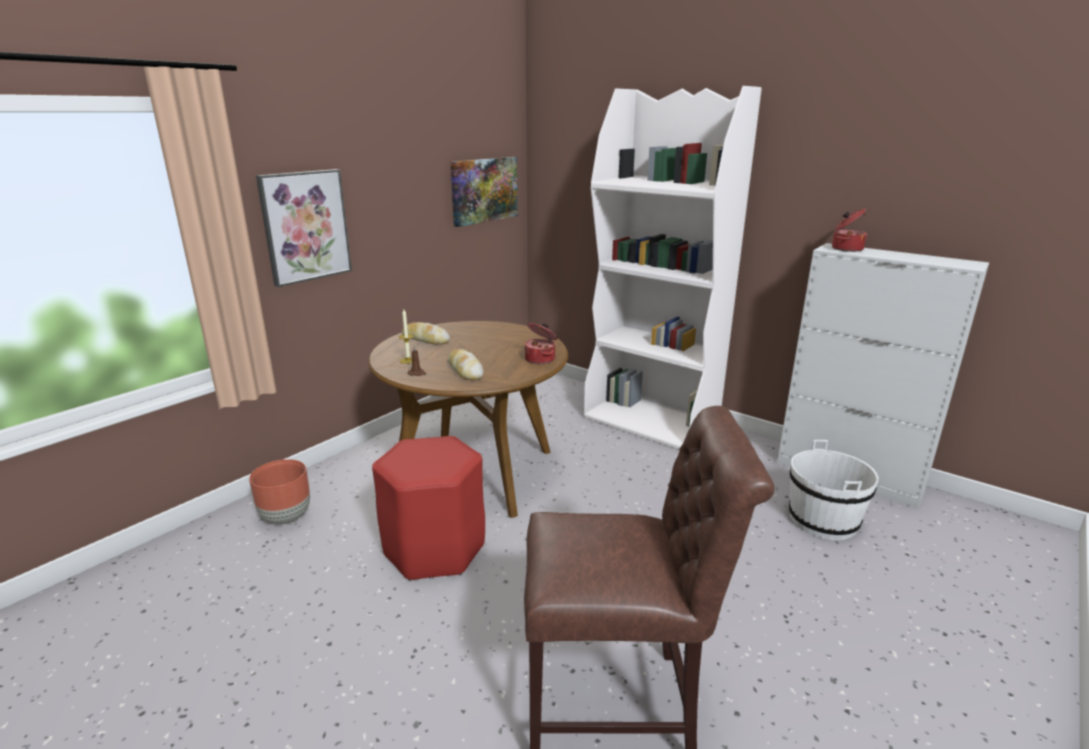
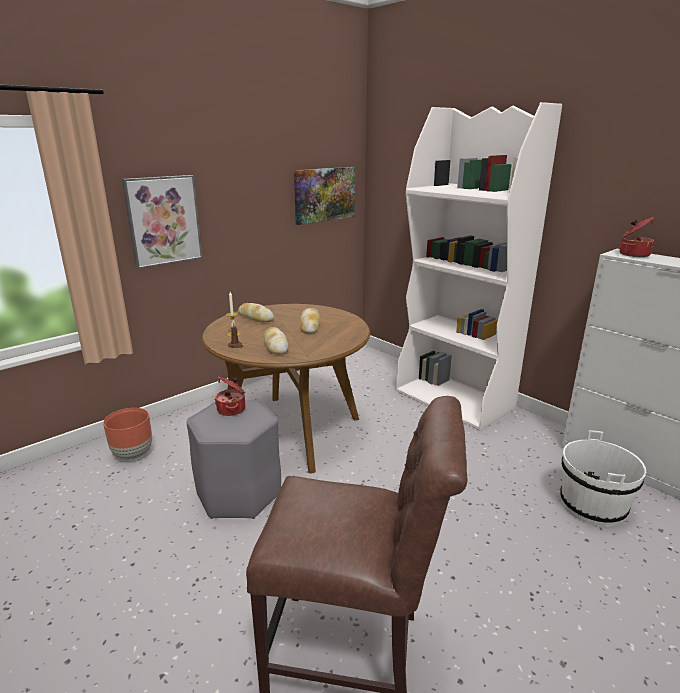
camera: 10 degrees right, 0 degrees up
(434, 549) = (238, 494): red stool -> grey stool
(495, 345) = (310, 325): none -> bread
(541, 359) = (343, 340): cooking pot -> cooking pot (232, 409)

